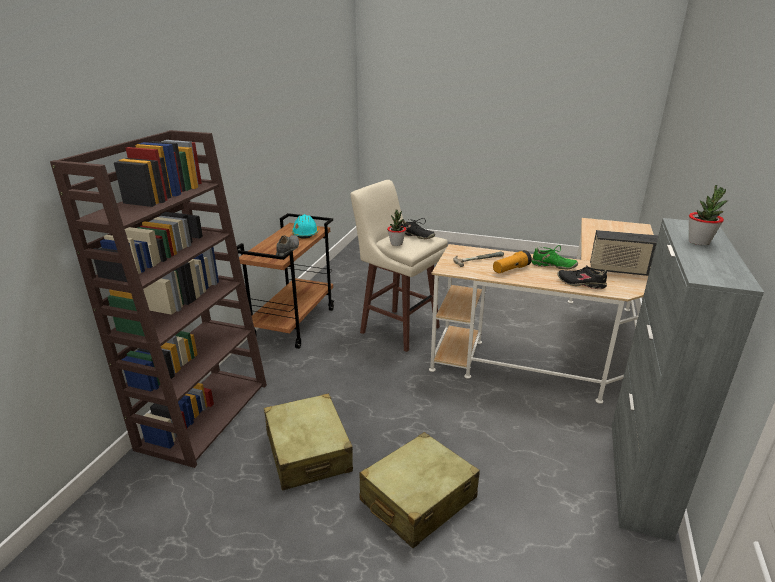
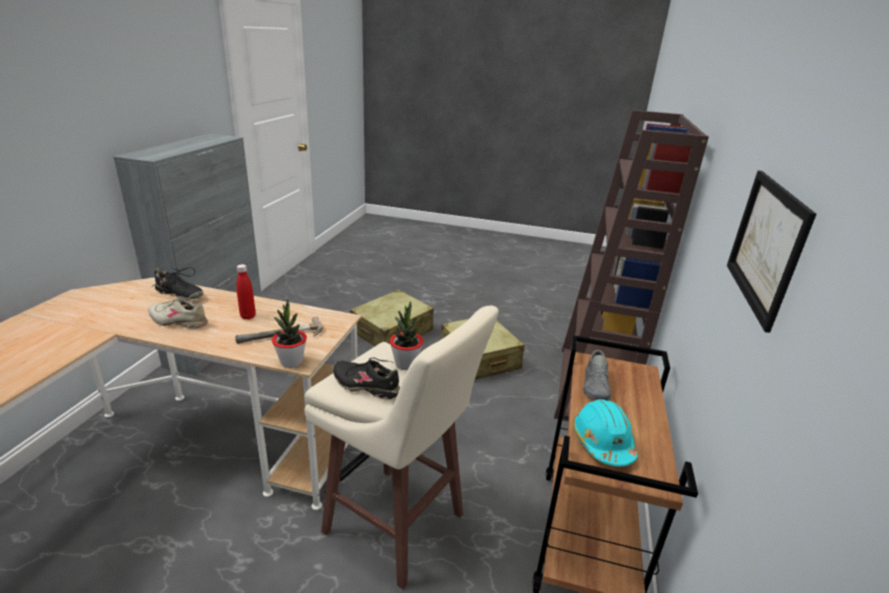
camera: 175 degrees right, 0 degrees up
(259, 127) = (766, 244): none -> picture
(511, 269) = (248, 316): flashlight -> red bottle
(553, 266) = (179, 321): green shoe -> beige shoe
(623, 271) = (89, 311): radio -> none
(699, 242) = (177, 148): potted plant -> potted plant (291, 362)

